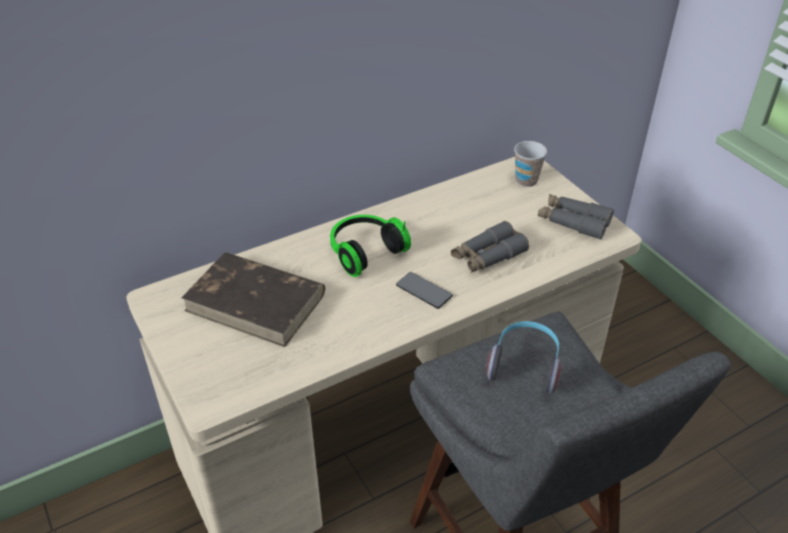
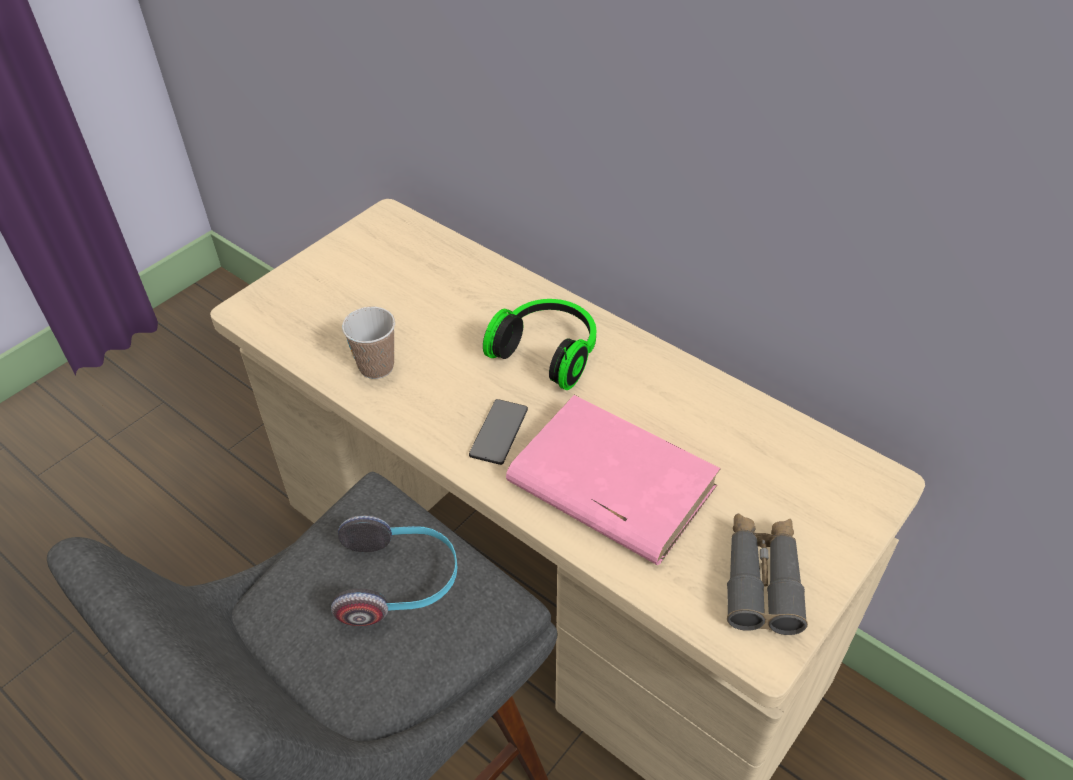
camera: 70 degrees right, 5 degrees up
(256, 302) = (412, 291): brown book -> none
(488, 256) = (609, 484): grey binoculars -> pink book
(526, 180) = (833, 490): cup -> cup (376, 367)

